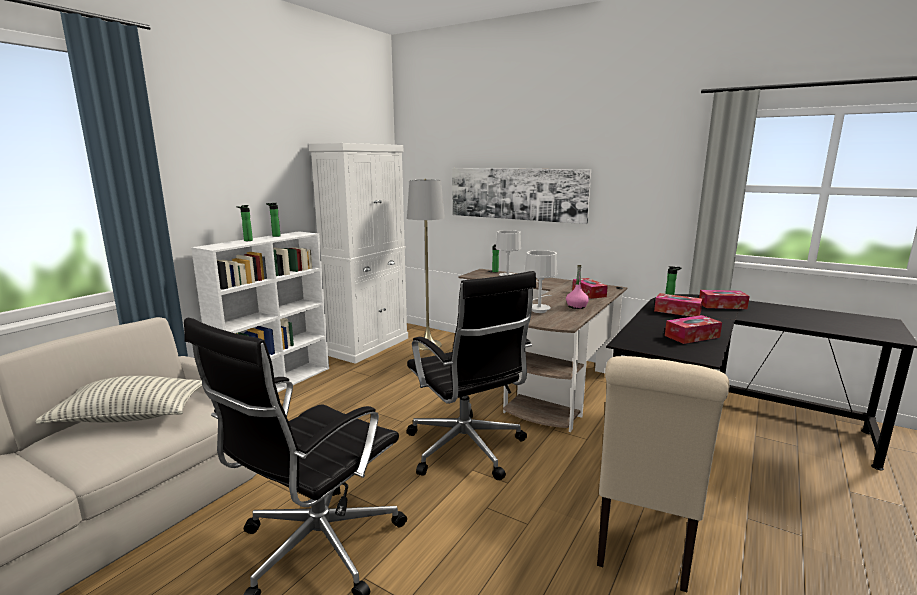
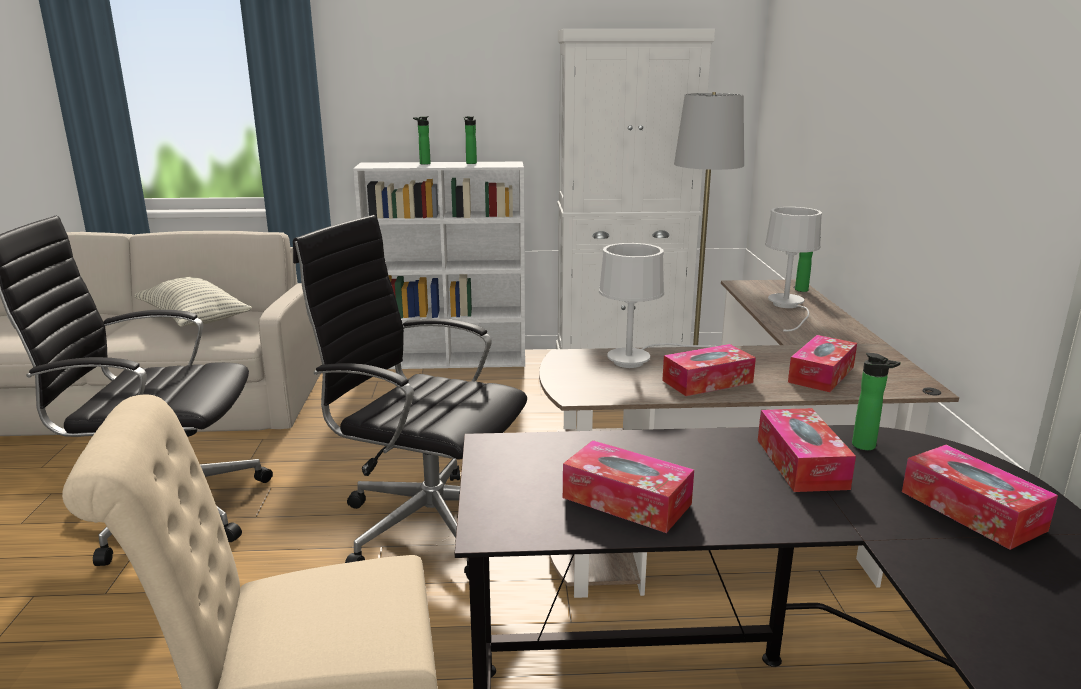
camera: 55 degrees right, 5 degrees up
(466, 449) = (427, 524): black office chair -> black office chair turned 90 degrees clockwise
(516, 194) = (859, 134): picture -> none
(576, 306) = (707, 381): pink bottle -> tissue box

